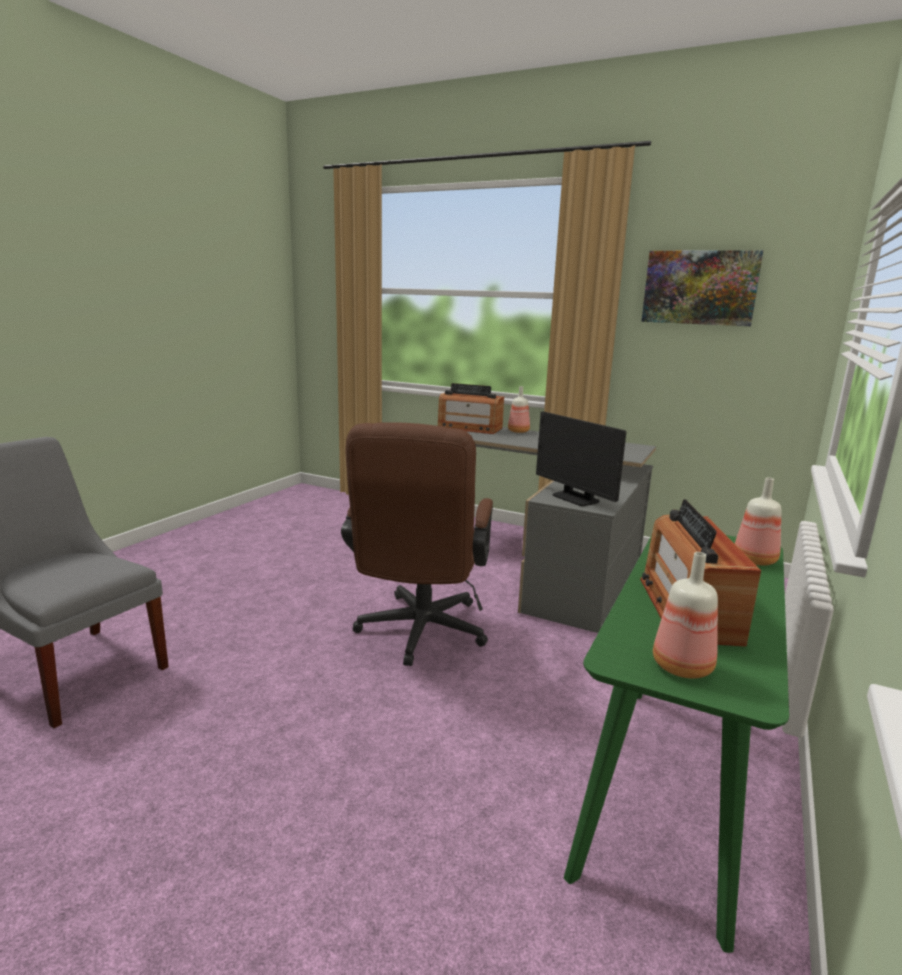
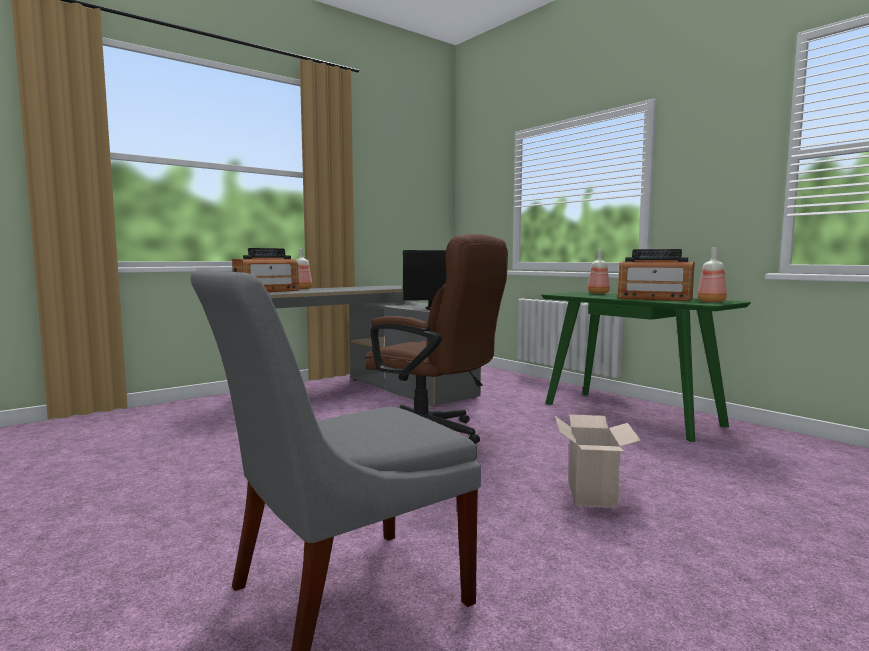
camera: 65 degrees left, 10 degrees down
(280, 773) = (593, 495): none -> cardboard box
(699, 288) = (389, 175): picture -> none

